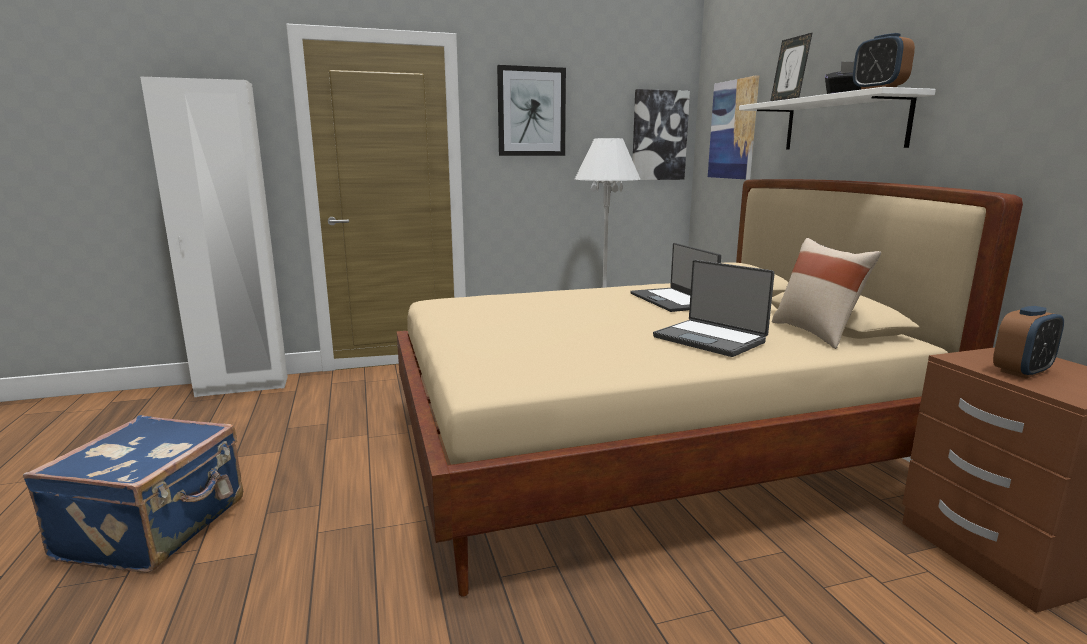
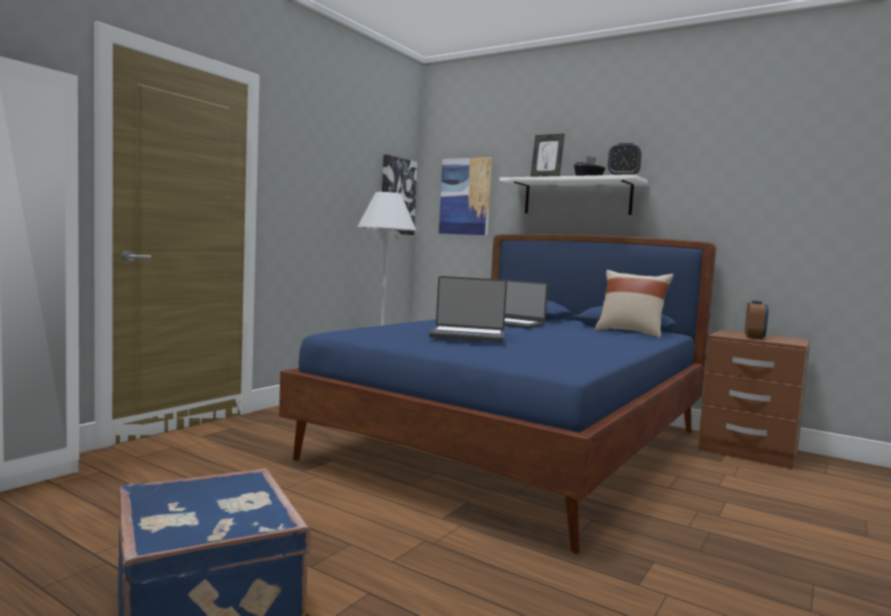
camera: 40 degrees left, 10 degrees down
(531, 112) = (313, 161): picture -> none
(643, 449) = (518, 446): beige bed -> blue bed
(710, 339) = (597, 338): laptop -> laptop (467, 336)

